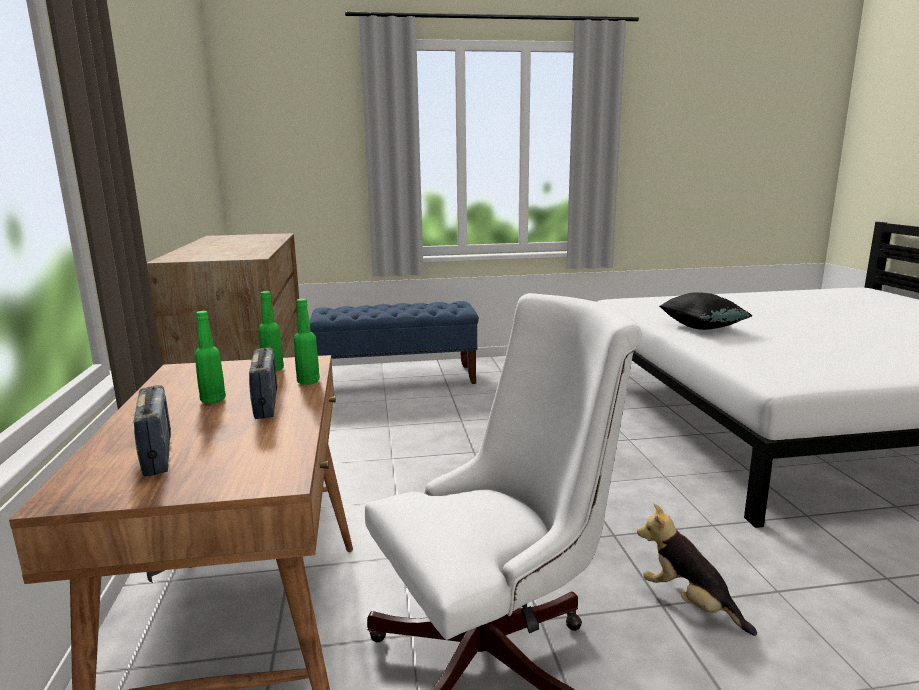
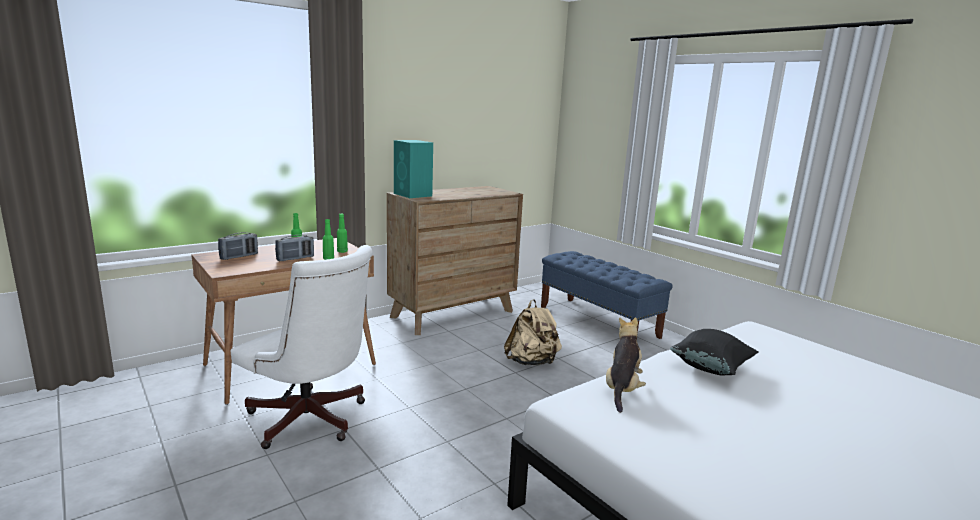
camera: 60 degrees right, 0 degrees up
(204, 256) = (413, 195): none -> turquoise speaker
(458, 436) = (532, 362): none -> beige backpack
(689, 603) = (385, 479): plush toy -> plush toy (622, 389)

